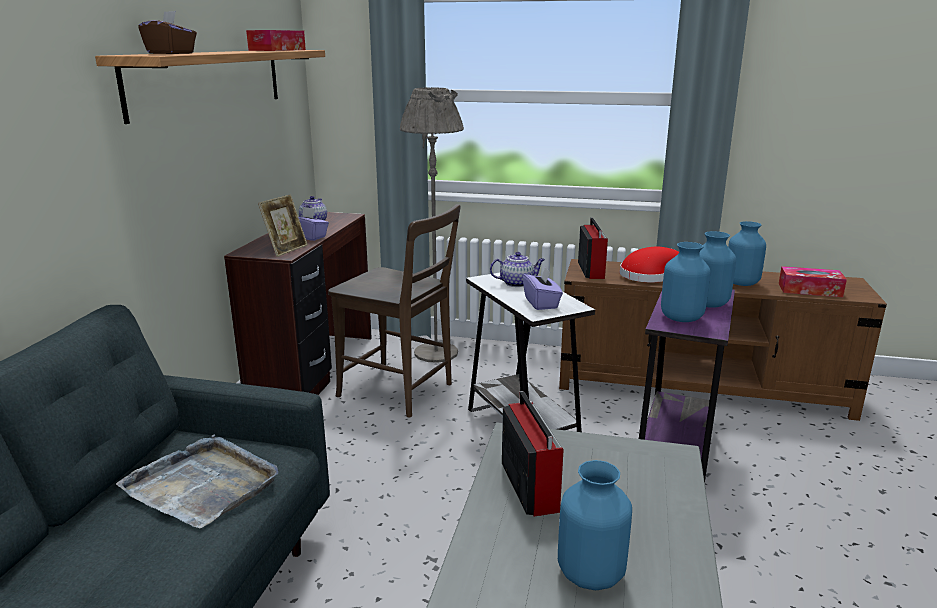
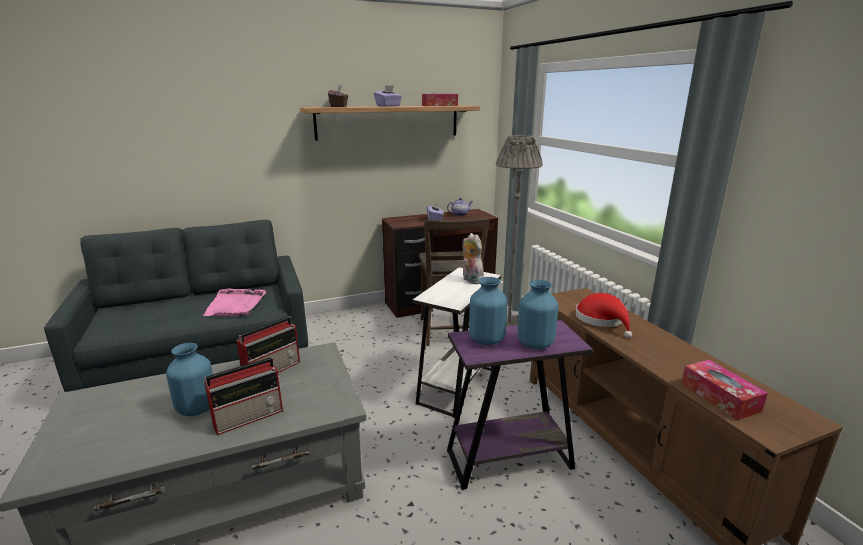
camera: 55 degrees right, 0 degrees up
(203, 485) = (235, 305): grey tray -> pink tray
(286, 250) = (407, 223): picture frame -> none
(517, 283) = (470, 280): teapot -> plush toy
(541, 303) = (446, 294): purple tissue box -> purple tissue box (388, 106)
(591, 270) = (574, 298): radio -> radio (250, 416)
(741, 283) = (666, 358): blue vase -> none

